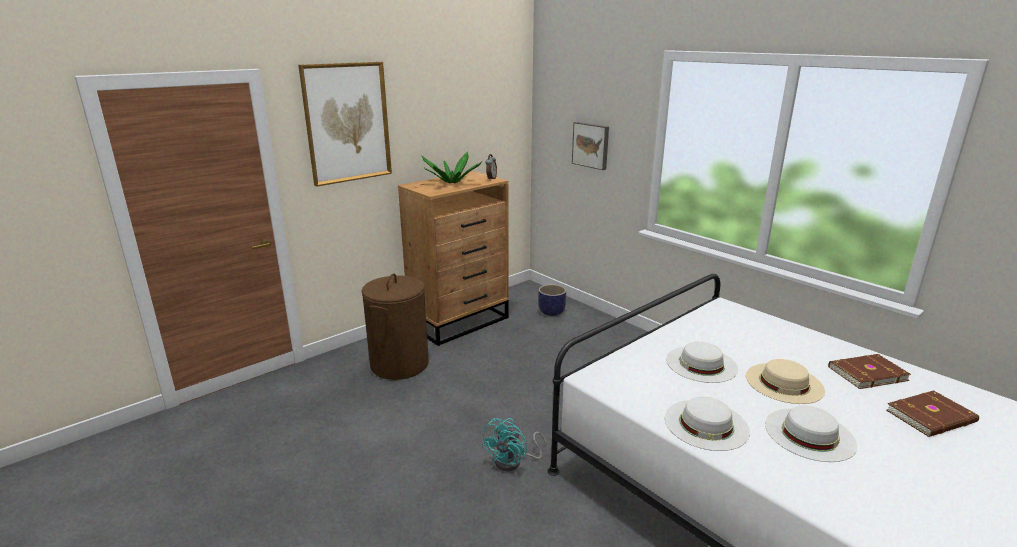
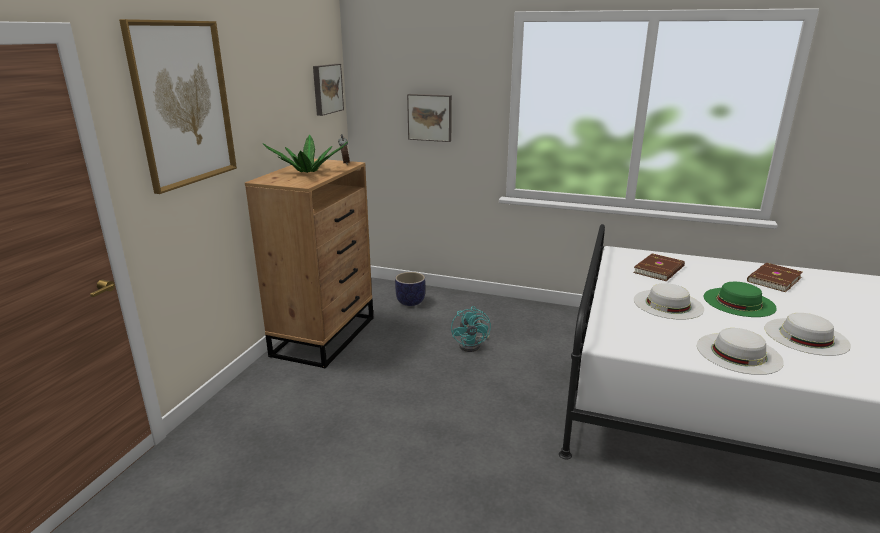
camera: 30 degrees left, 0 degrees up
(399, 364) = (299, 402): brown laundry basket -> none
(506, 112) = (326, 89): none -> picture
(513, 462) = (521, 461): turquoise fan -> turquoise fan (473, 345)
(784, 383) = (738, 302): beige hat -> green hat
(932, 417) = (846, 299): brown book -> brown book (659, 270)

